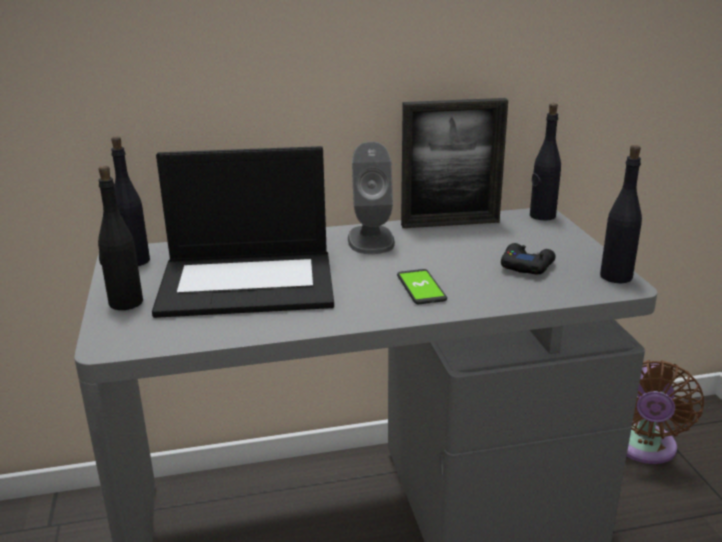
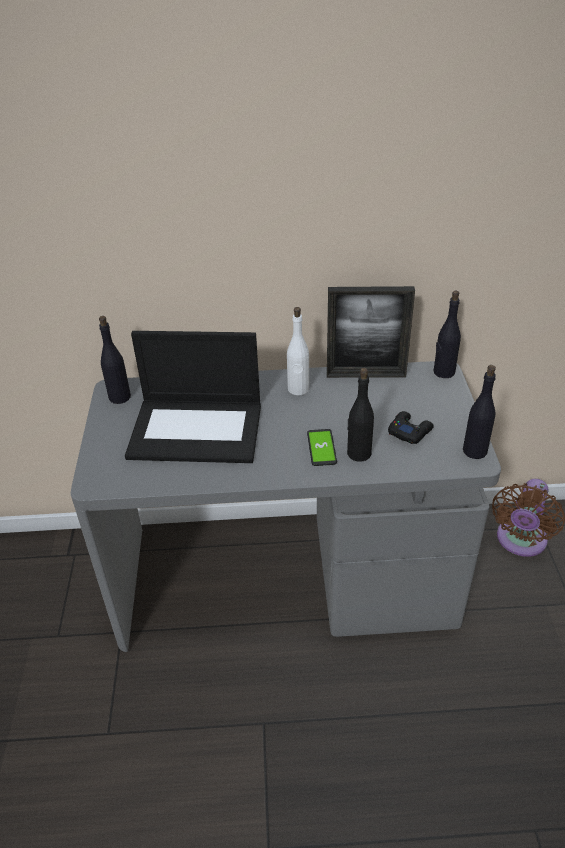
camera: 10 degrees right, 15 degrees up
(125, 303) = (108, 442): black bottle -> black bottle (358, 453)
(371, 239) = (298, 389): grey speaker -> white bottle

